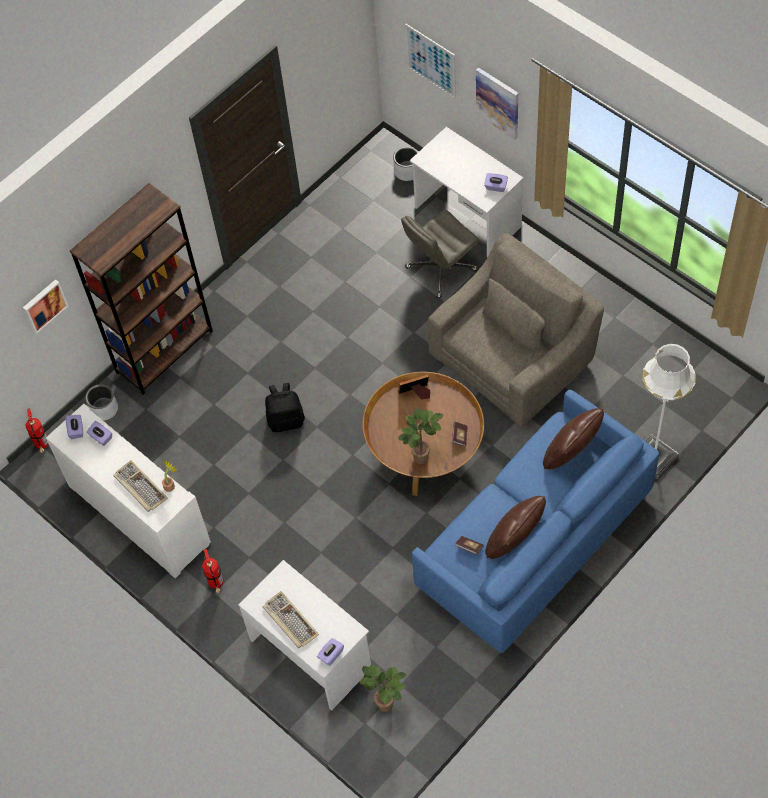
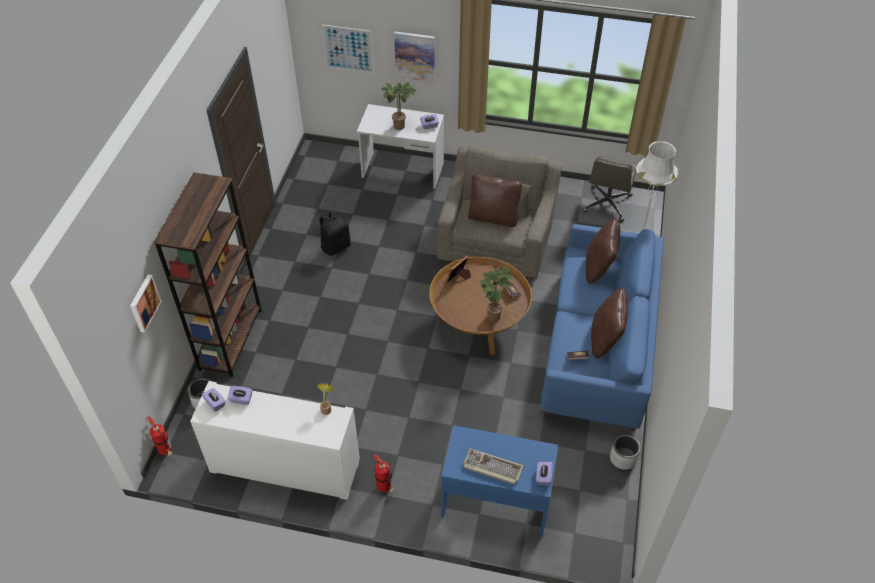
camera: 35 degrees left, 10 degrees down
(140, 487) = (301, 422): keyboard -> none
(286, 420) = (361, 346): black backpack -> black backpack (335, 246)
(311, 653) = (496, 501): white desk -> blue desk
(388, 704) = (581, 510): potted plant -> potted plant (401, 126)
(407, 171) = (340, 158): grey planter -> grey planter (623, 458)
(440, 269) = (406, 207): grey office chair -> grey office chair (607, 204)
(497, 337) = (493, 217): none -> brown pillow

